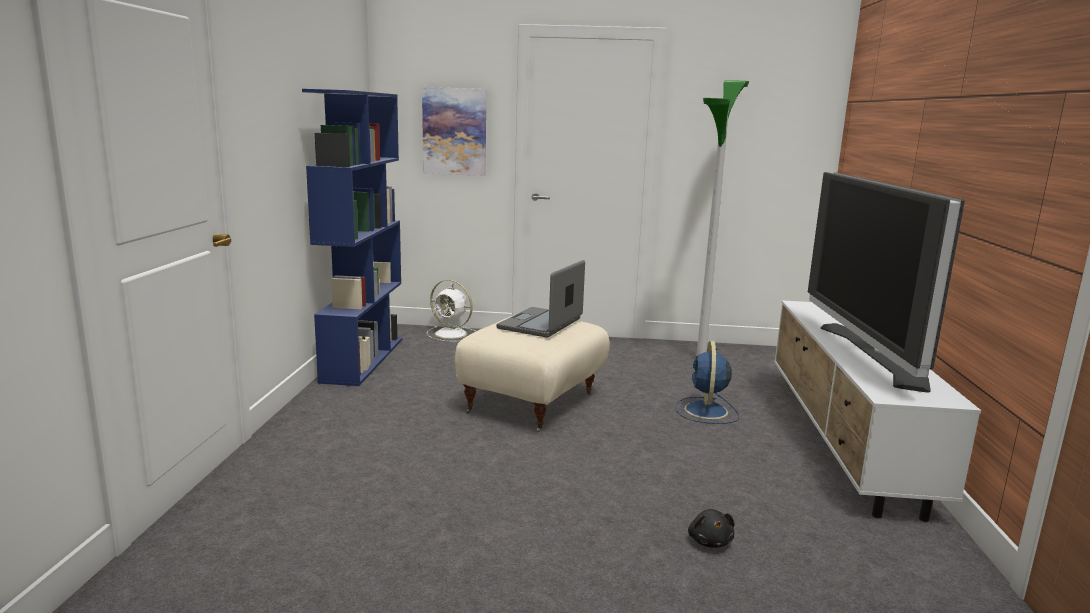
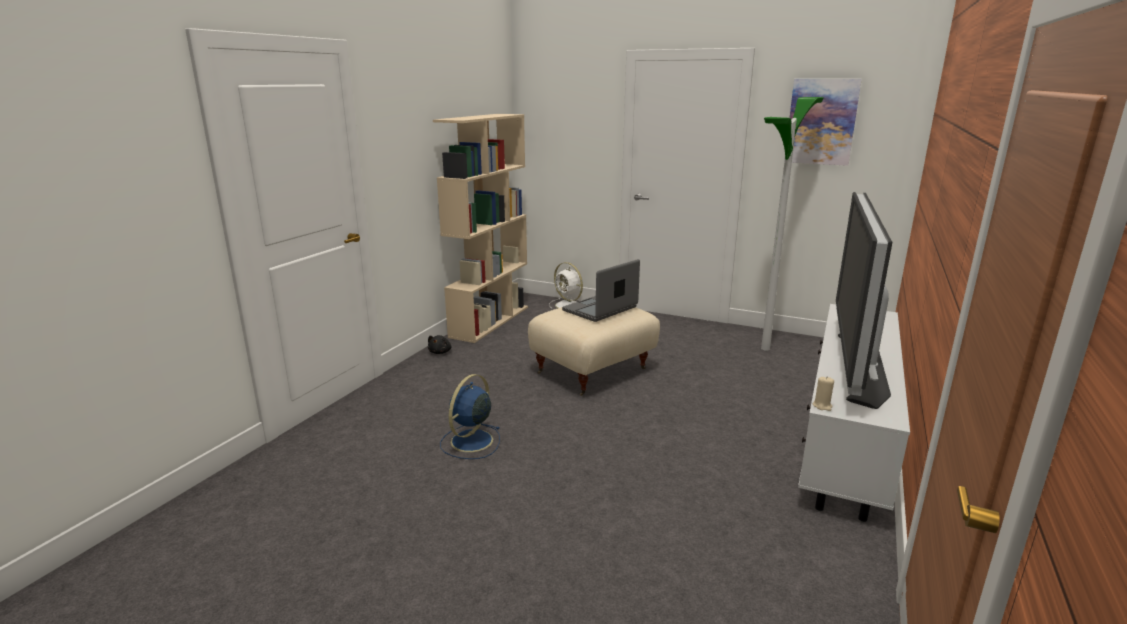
camera: 20 degrees right, 5 degrees up
(363, 359) = (490, 321): blue bookcase -> beige bookcase
(454, 131) = (575, 141): picture -> picture (821, 122)
(706, 411) = (734, 395): blue fan -> blue fan (470, 442)
(709, 541) = (654, 502): black plush toy -> black plush toy (440, 352)
(880, 395) = (822, 406): none -> beige candle

